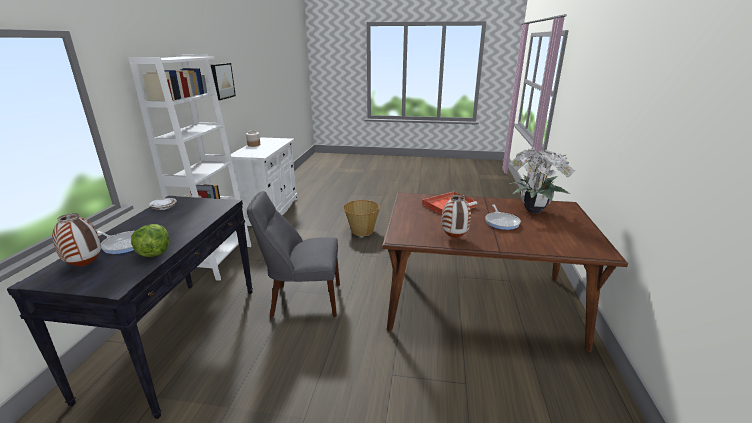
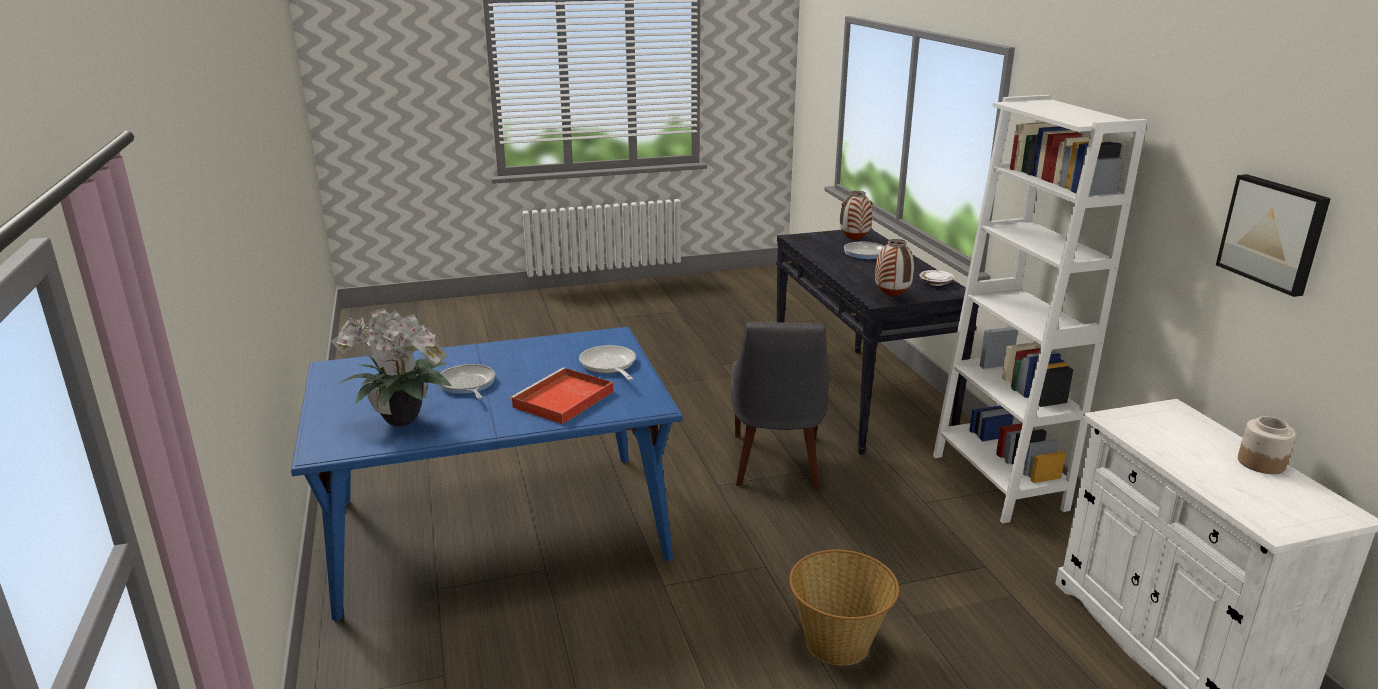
camera: 155 degrees right, 0 degrees up
(154, 253) = (823, 254): lettuce -> none
(303, 300) = (776, 464): grey chair -> grey chair turned 120 degrees clockwise
(415, 217) = (609, 366): none -> frying pan
(454, 238) = (538, 348): vase -> vase (891, 297)
(480, 302) = (498, 530): brown dining table -> blue dining table

